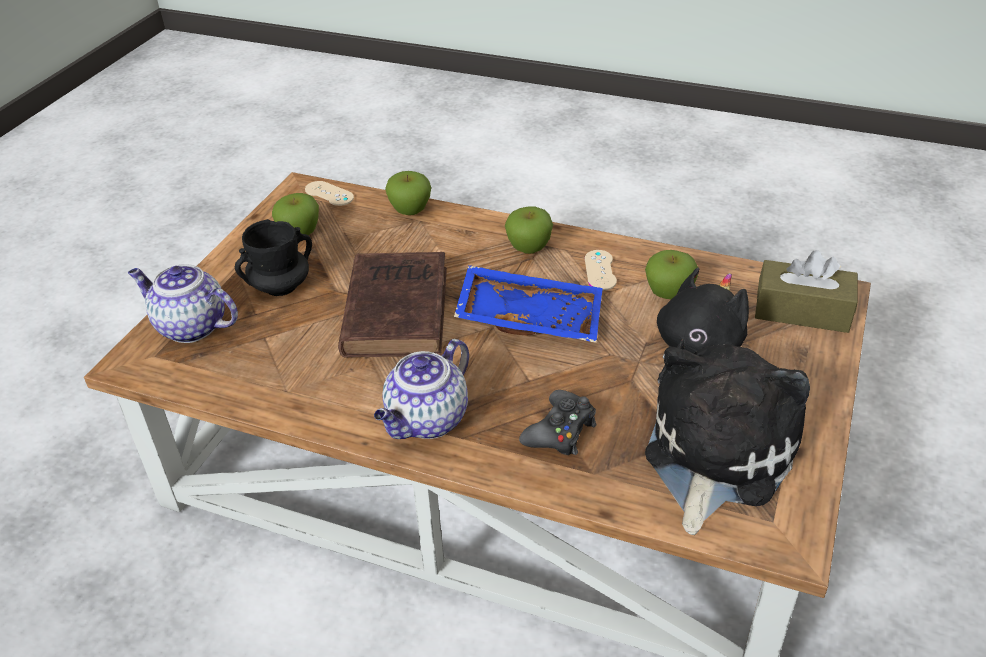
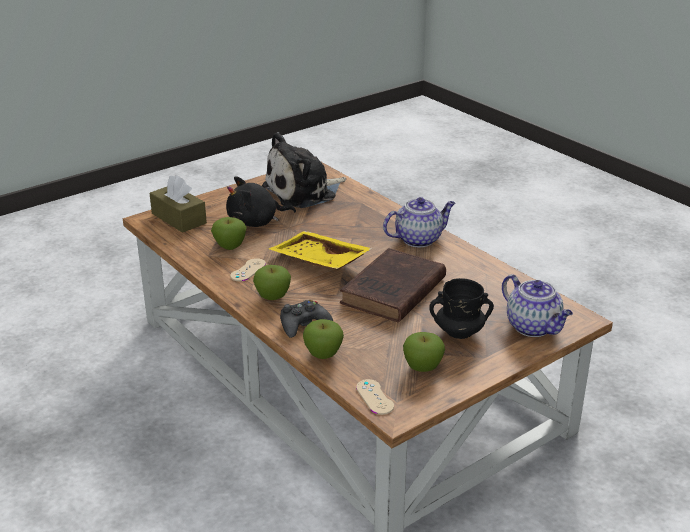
camera: 150 degrees left, 10 degrees down
(530, 317) = (318, 262): blue tray -> yellow tray
(560, 431) = (359, 217): black game controller -> black game controller (303, 325)

